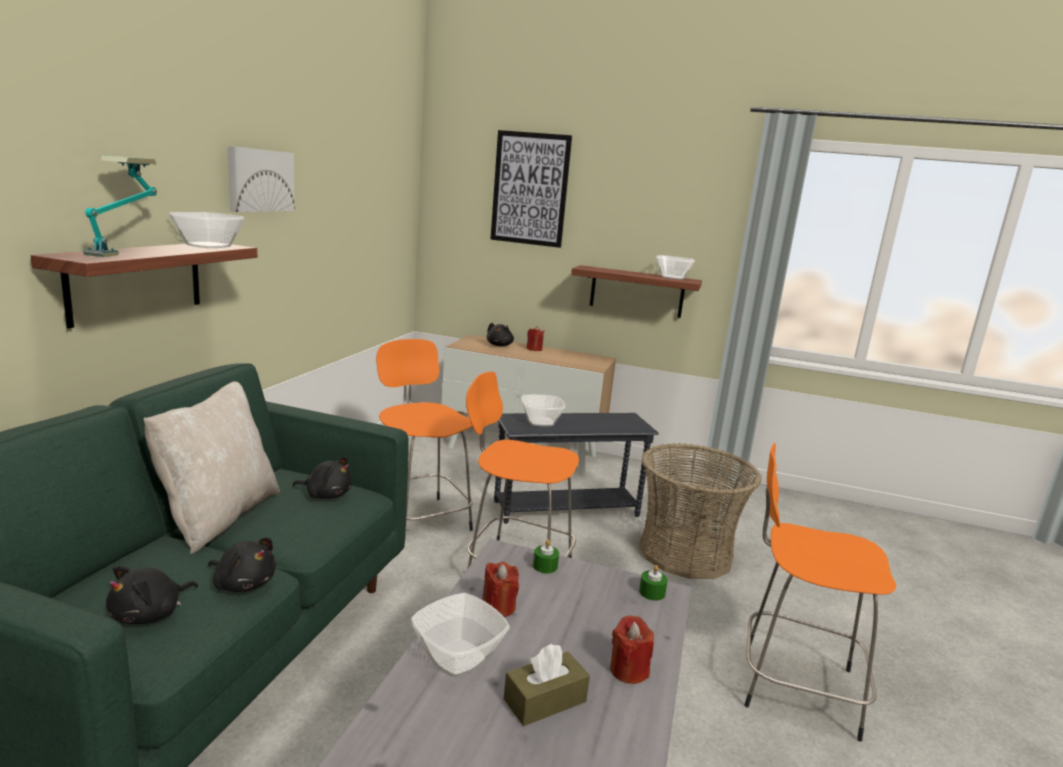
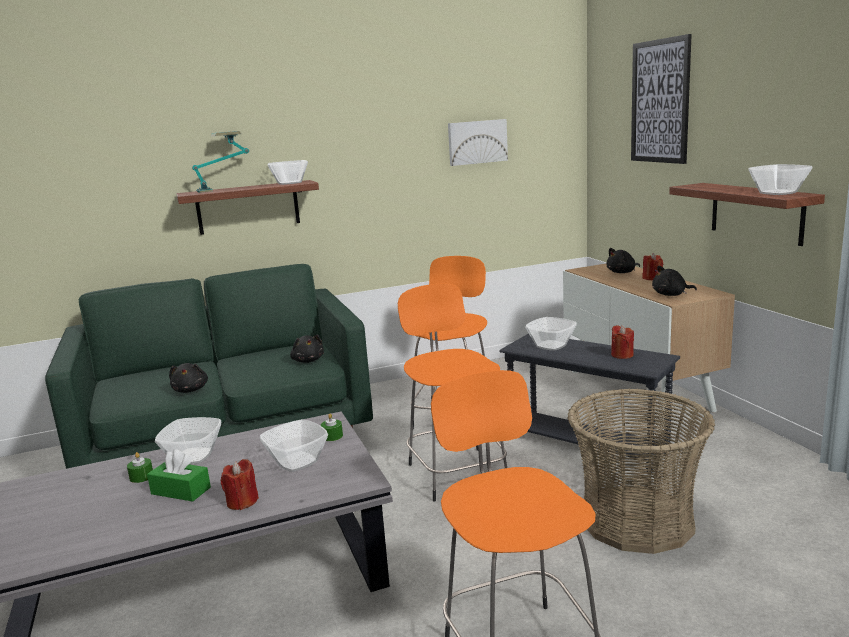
camera: 55 degrees right, 0 degrees up
(150, 614) = (142, 390): black plush toy -> black plush toy (671, 295)
(218, 517) = (242, 358): beige pillow -> none
(259, 180) = (355, 132): picture -> picture (477, 142)
(498, 607) = (260, 444): red candle -> red candle (622, 355)
(545, 700) = (181, 491): brown tissue box -> green tissue box
(576, 605) = (297, 461): none -> bowl
(652, 592) = (355, 476): green candle -> green candle (141, 476)

